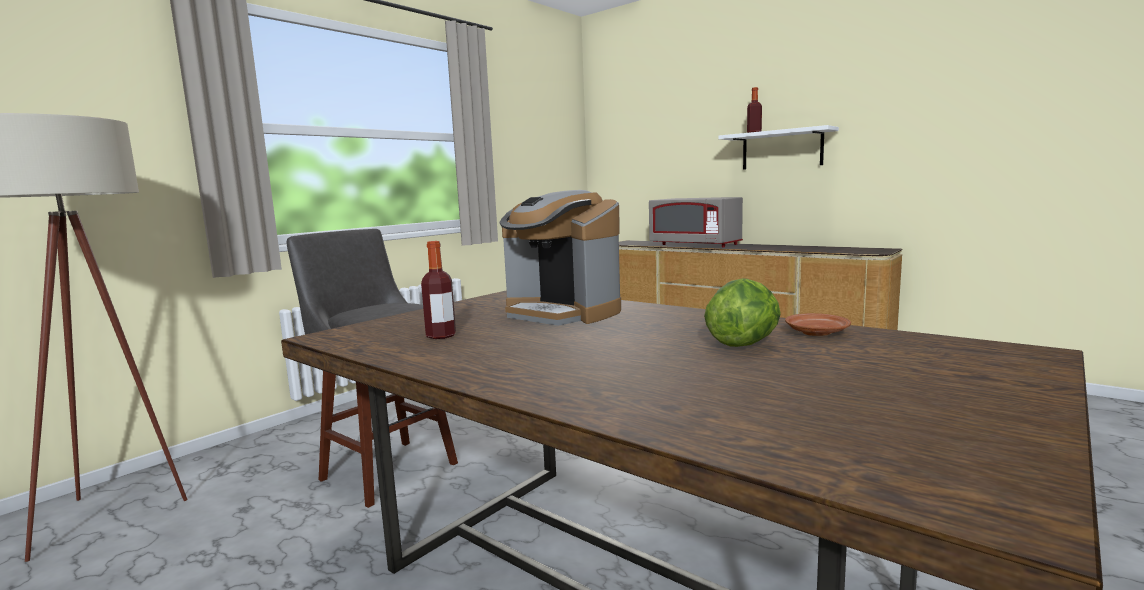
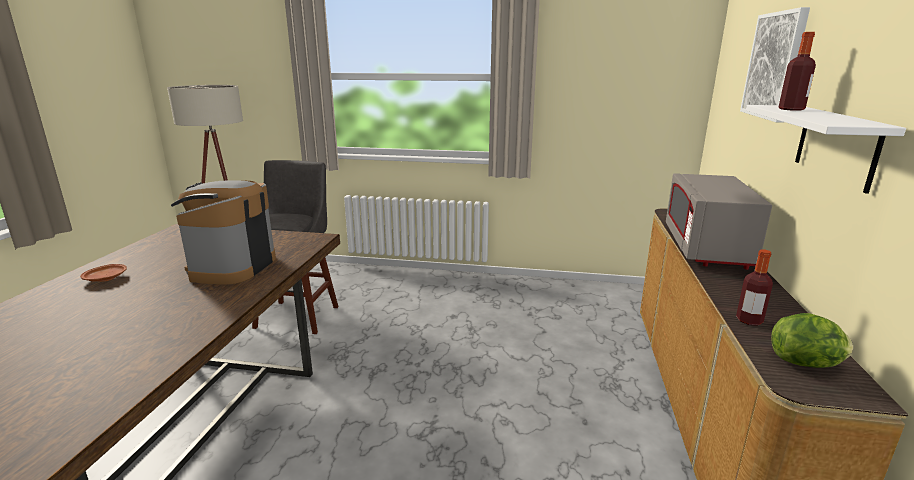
camera: 60 degrees right, 10 degrees up
(441, 336) = (169, 252): bottle -> bottle (749, 320)
(686, 119) = (774, 65): none -> picture
(743, 344) = (103, 343): lettuce -> lettuce (805, 363)
(816, 333) = (128, 370): brown plate -> brown plate (106, 278)

